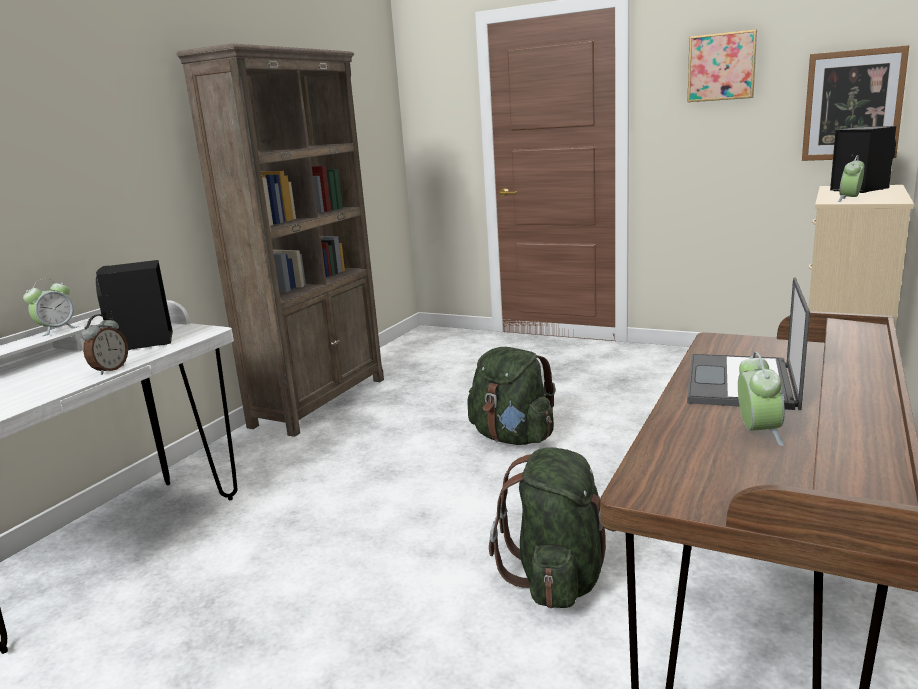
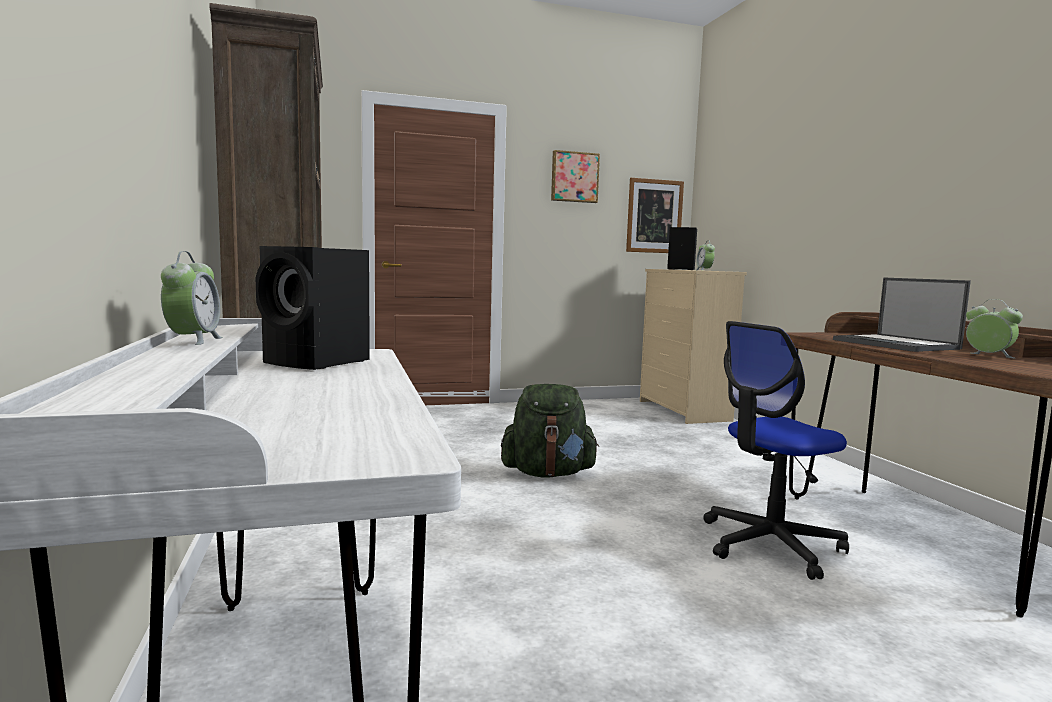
camera: 45 degrees left, 10 degrees down
(109, 370) = (385, 380): alarm clock -> none
(559, 577) = (770, 545): green backpack -> office chair

